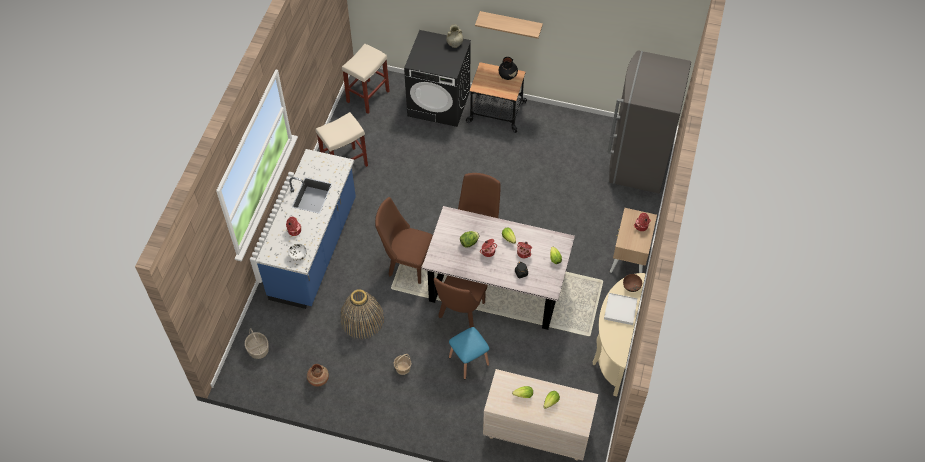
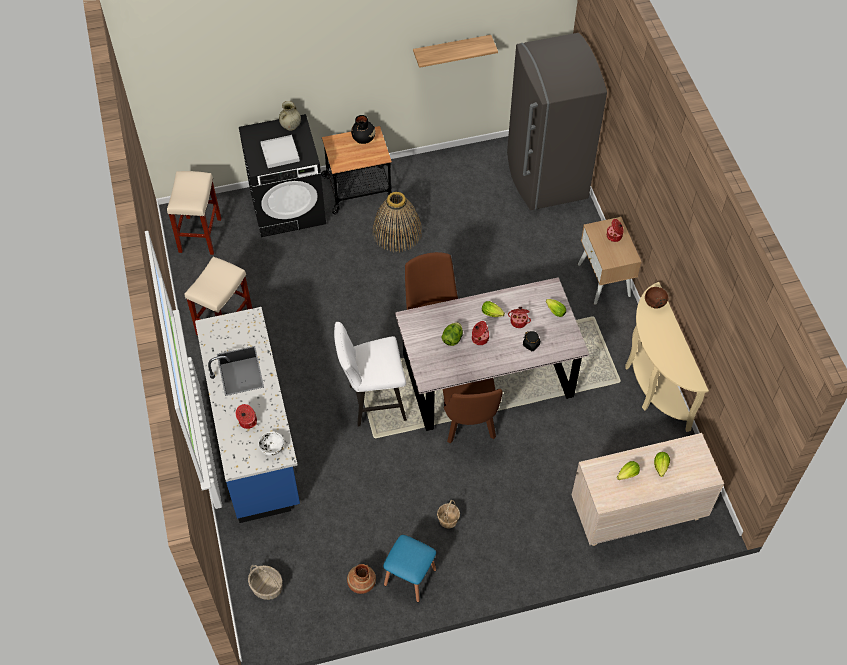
camera: 30 degrees left, 0 degrees up
(362, 319) = (365, 489): basket -> basket (397, 232)
(406, 264) = (372, 402): brown chair -> white stool
(469, 361) = (514, 473): blue stool -> blue stool (410, 577)
(510, 24) = (352, 74): shelf -> shelf (452, 50)
(620, 309) = (661, 332): white tray -> white tray (280, 153)

